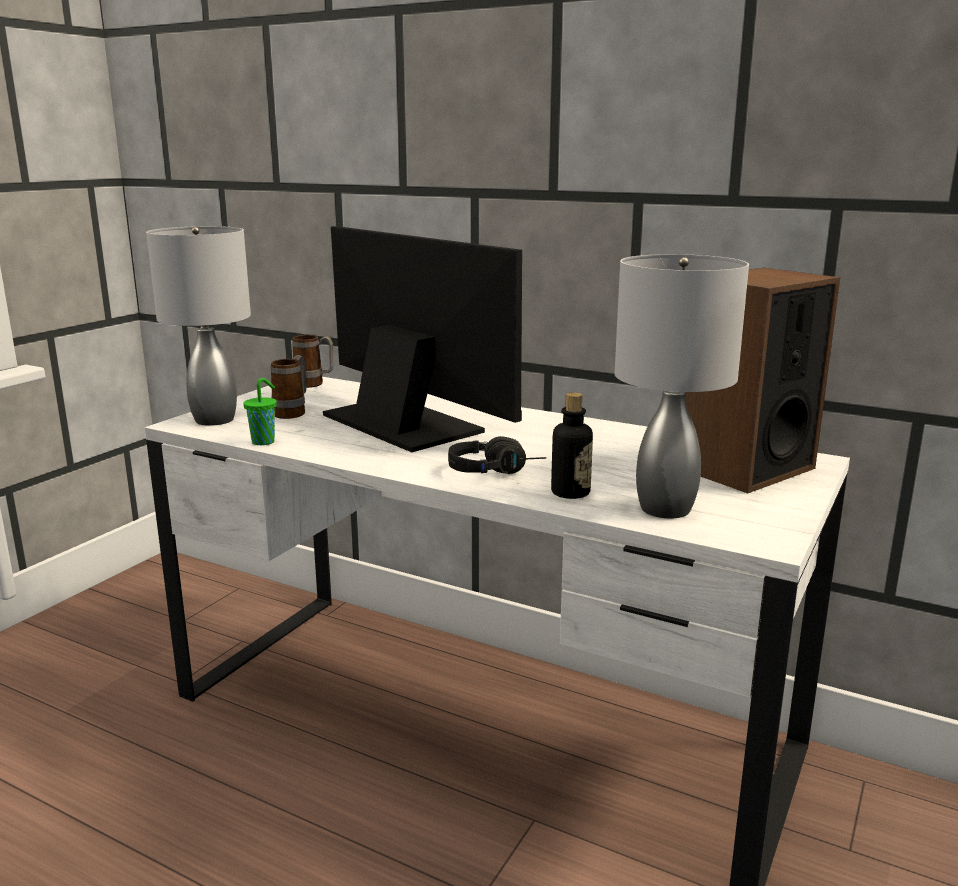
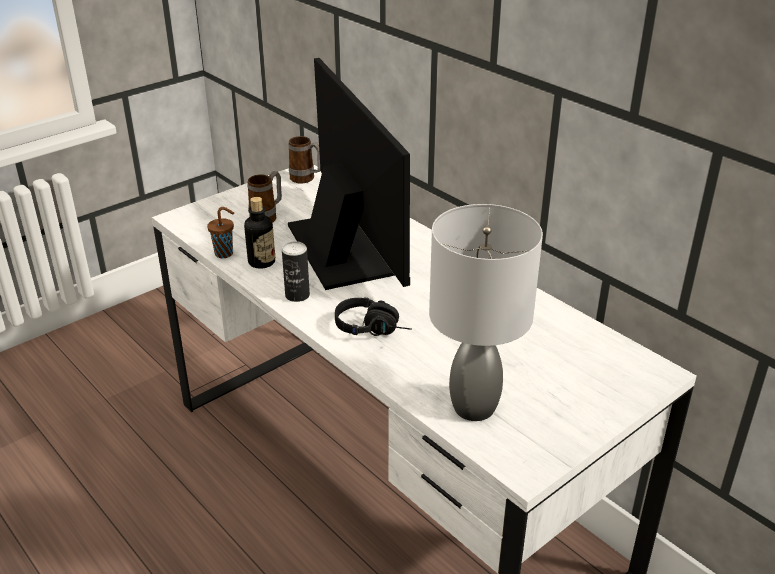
camera: 20 degrees right, 15 degrees up
(213, 420) = (203, 217): grey table lamp -> none
(264, 441) = (225, 253): green cup -> brown cup
(382, 460) = (297, 295): none -> can
(570, 492) = (413, 369): bottle -> bottle (261, 262)
(745, 468) = (585, 370): speaker -> none

